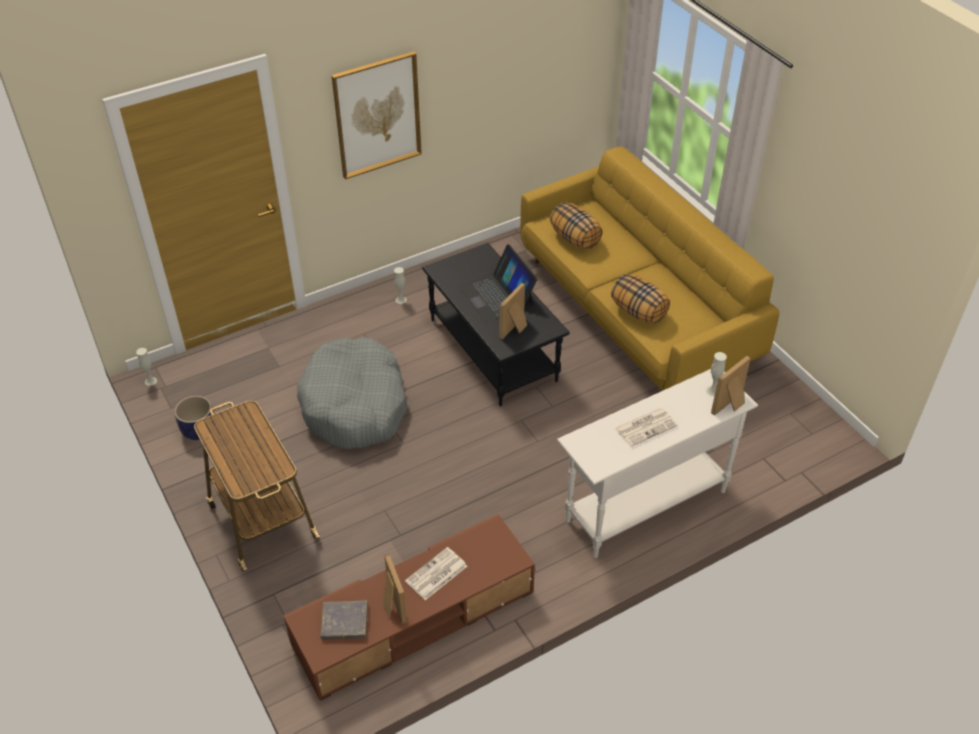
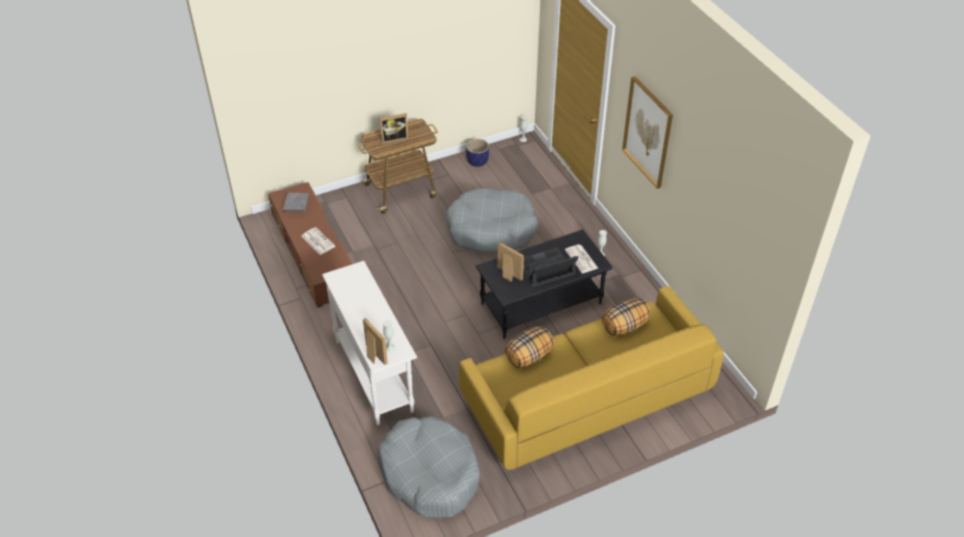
camera: 95 degrees right, 0 degrees up
(391, 605) = (302, 222): picture frame -> picture frame (394, 138)
(646, 426) = (363, 305): newspaper -> newspaper (582, 259)
(778, 434) = (429, 474): none -> grey dog bed

